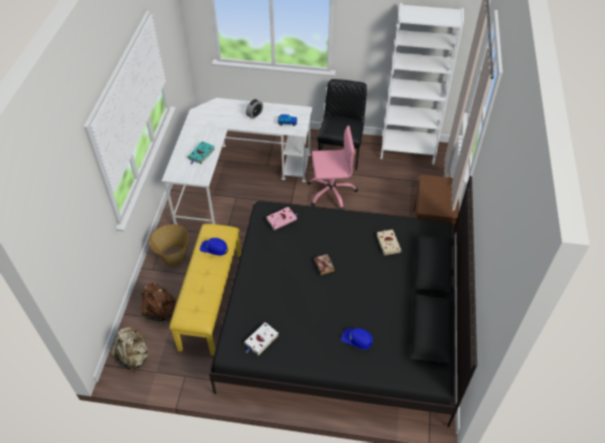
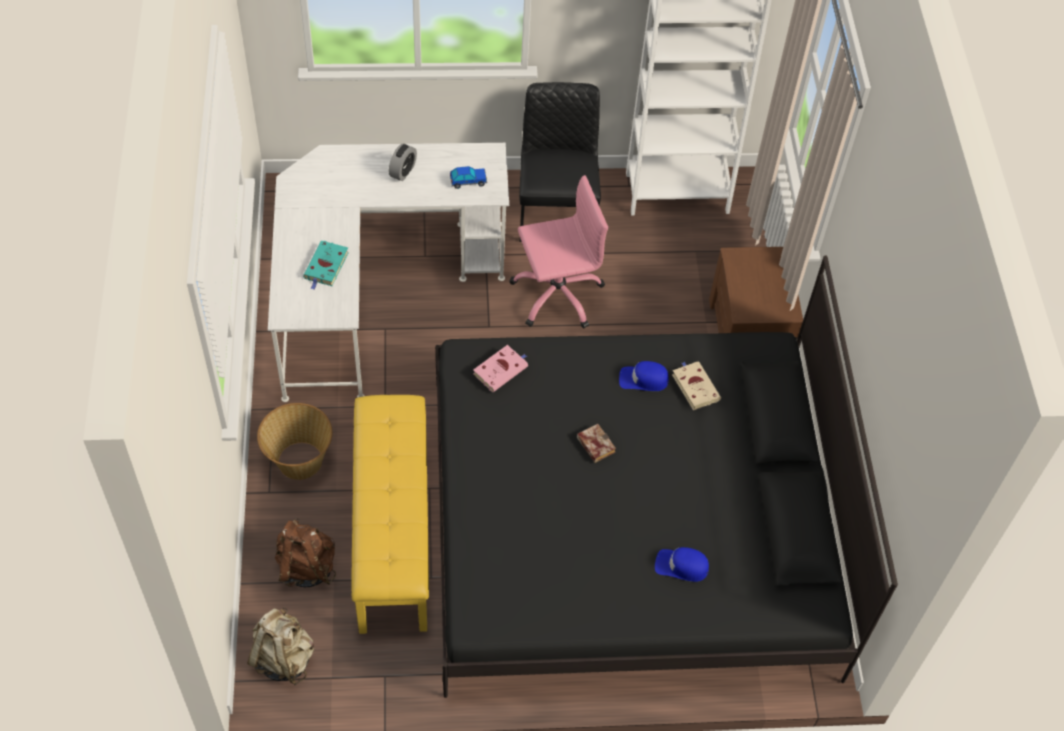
camera: 15 degrees left, 5 degrees up
(214, 248) = (392, 441): blue cap -> blue cap (643, 379)
(261, 340) = (521, 595): white book -> none

